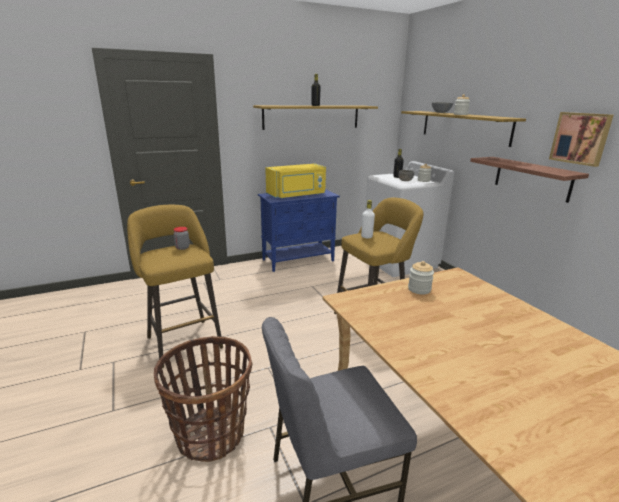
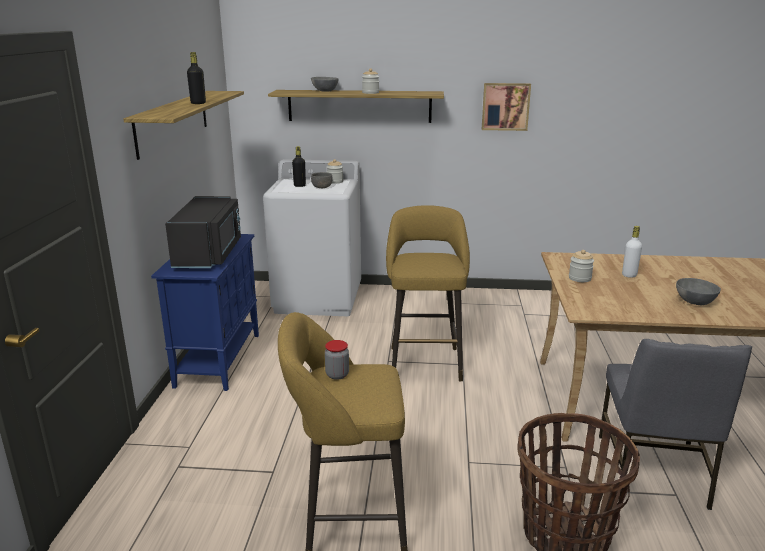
camera: 60 degrees left, 0 degrees up
(297, 195) = (210, 254): yellow microwave -> black microwave
(366, 237) = (420, 263): white bottle -> white bottle (629, 275)
(449, 356) = (694, 302): none -> grey bowl
(532, 178) = (463, 151): shelf -> none

